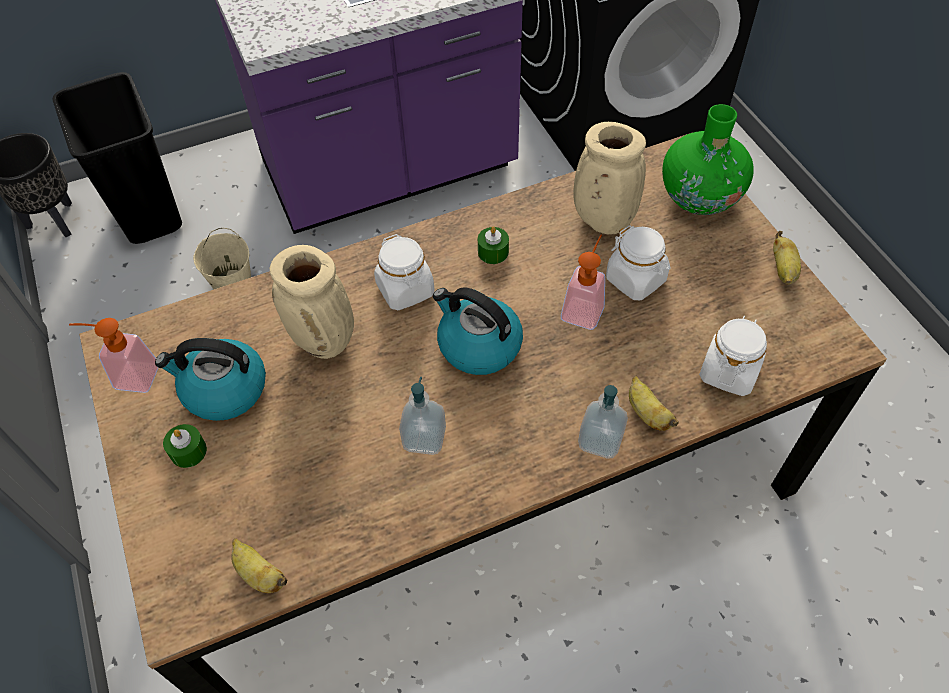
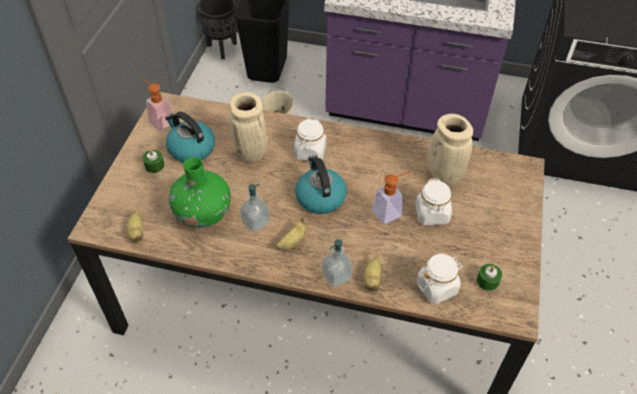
camera: 35 degrees right, 5 degrees down
(493, 252) = (370, 158): green candle -> green candle (487, 281)
(699, 197) = (512, 194): green vase -> green vase (203, 214)
(783, 270) = (522, 258): banana -> banana (292, 242)

